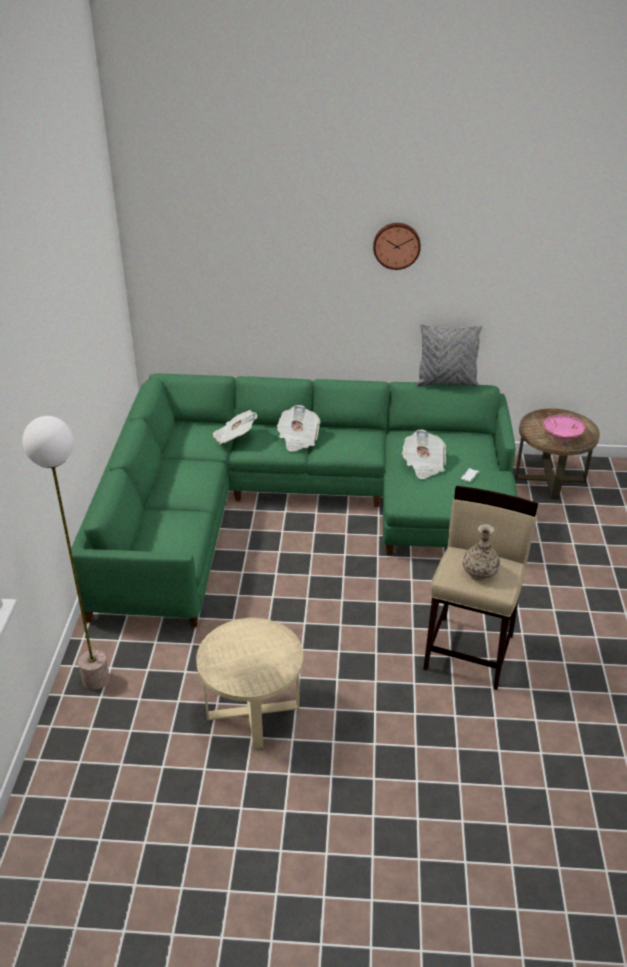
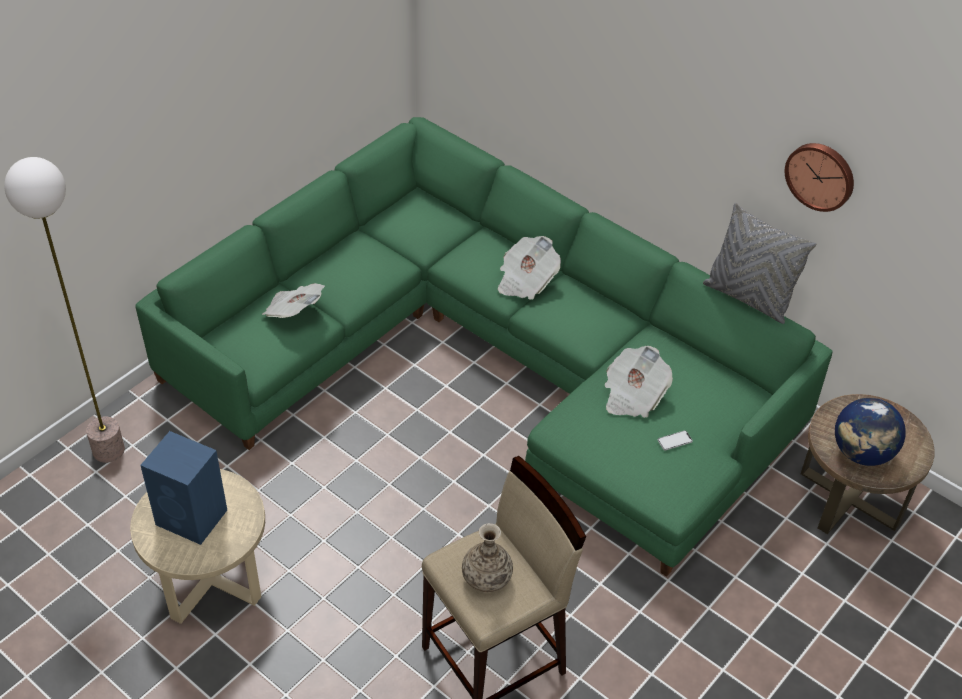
camera: 35 degrees right, 10 degrees up
(234, 437) = (458, 242): newspaper -> newspaper (294, 312)
(246, 656) = (193, 518): none -> blue speaker
(396, 245) = (727, 82): wall clock -> wall clock (821, 175)
(562, 436) = (861, 453): pink bowl -> globe

